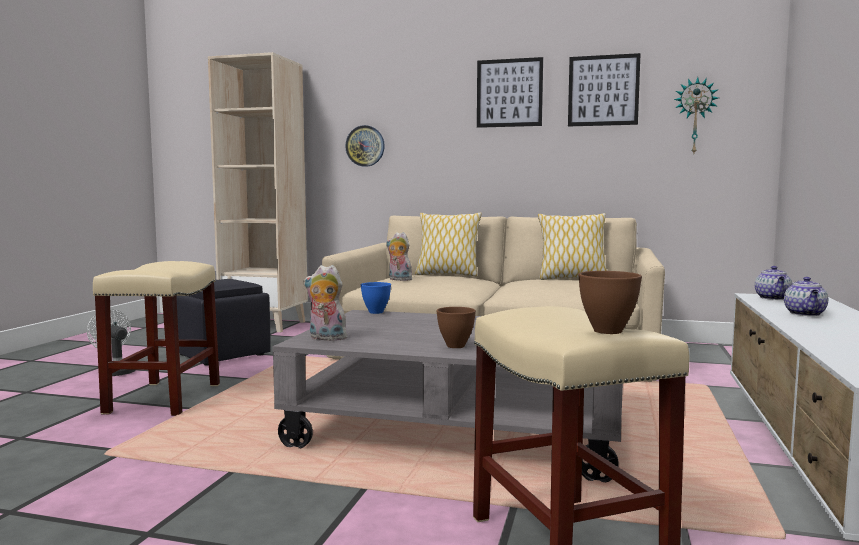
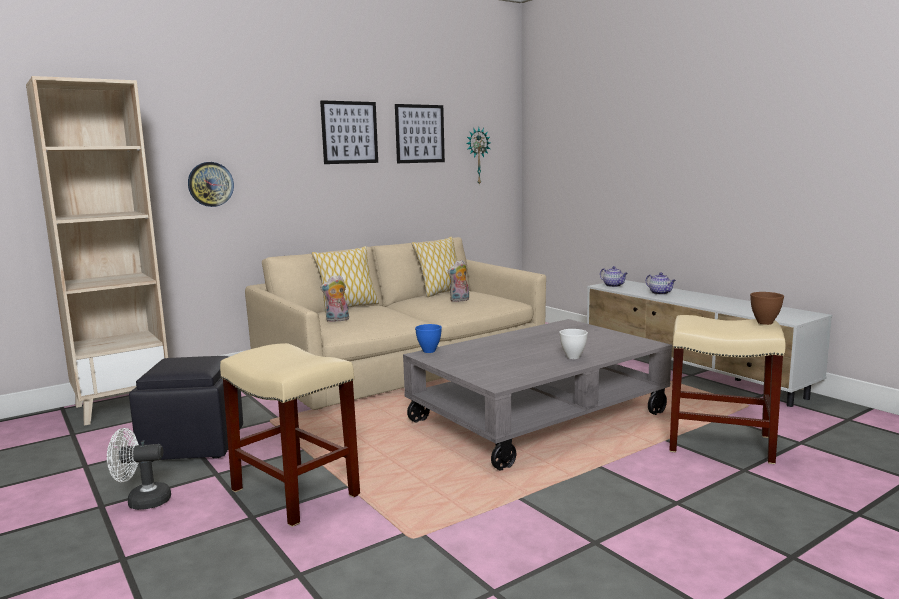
camera: 50 degrees left, 5 degrees up
(325, 338) = (497, 377): plush toy -> plush toy (459, 300)
(454, 346) = (572, 357): brown bowl -> white bowl

